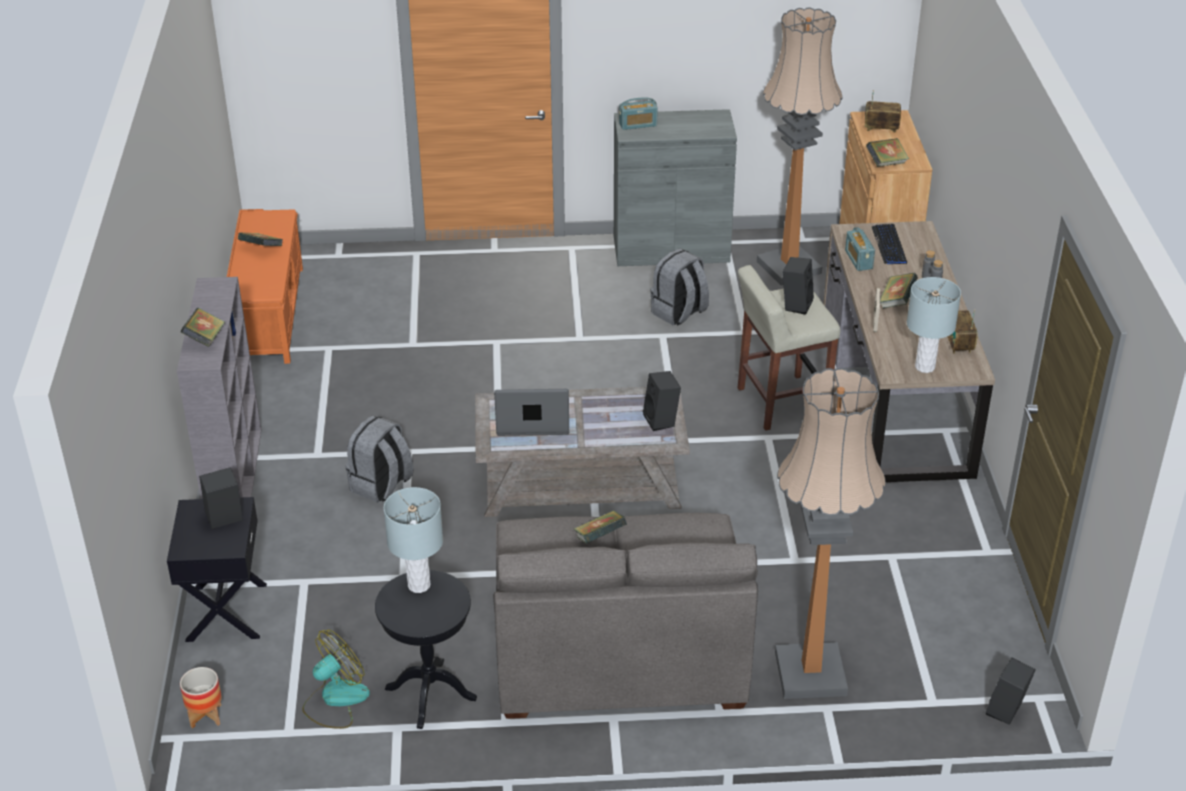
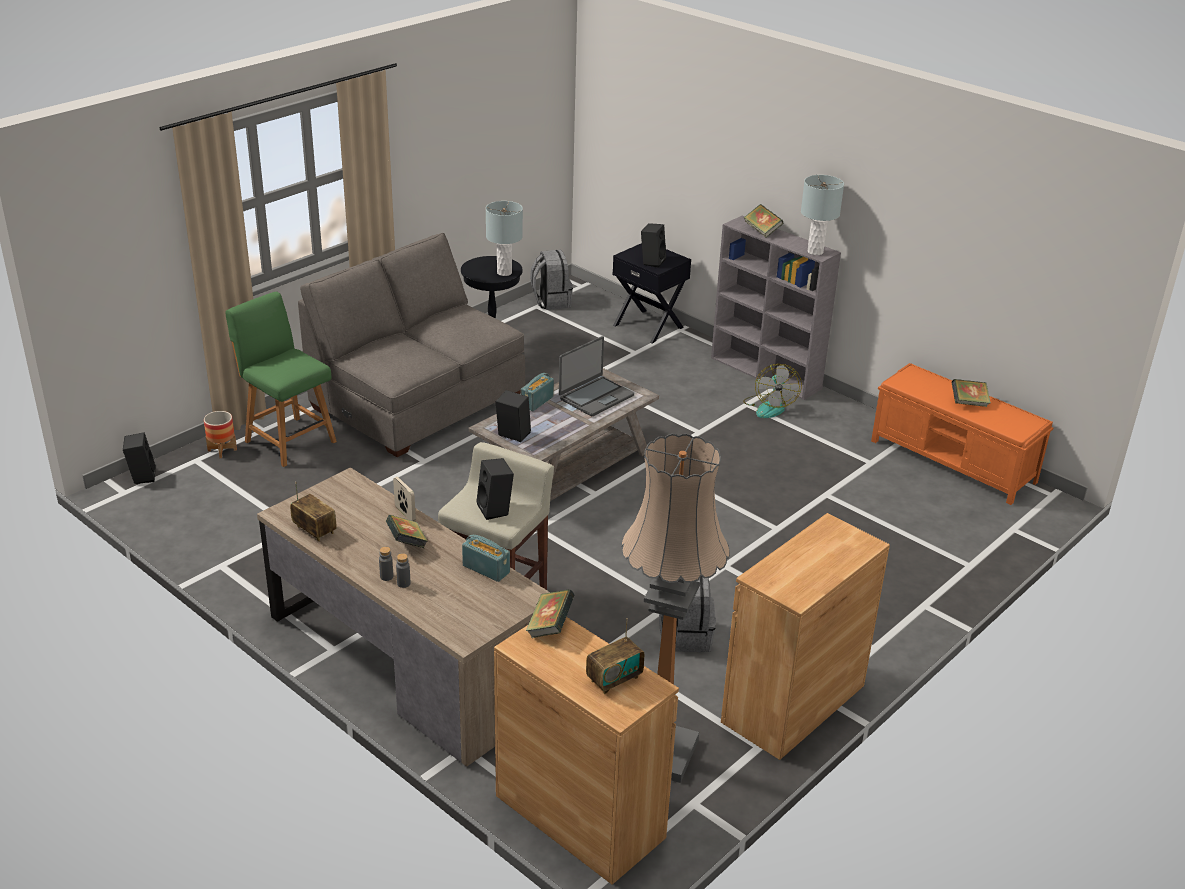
camera: 135 degrees right, 5 degrees down
(206, 716) = (583, 295): planter -> planter (222, 450)
(335, 700) = (535, 323): fan -> fan (769, 406)
(381, 485) = (679, 408): grey backpack -> grey backpack (551, 301)
(600, 538) = (446, 340): book -> none
(638, 124) = (844, 541): radio -> radio (537, 402)
(671, 249) = (793, 703): grey cabinet -> brown cabinet
(810, 674) = (288, 440): floor lamp -> green chair
(889, 245) = (474, 601): keyboard -> none
(924, 367) = (326, 496): grey table lamp -> grey table lamp (815, 252)

